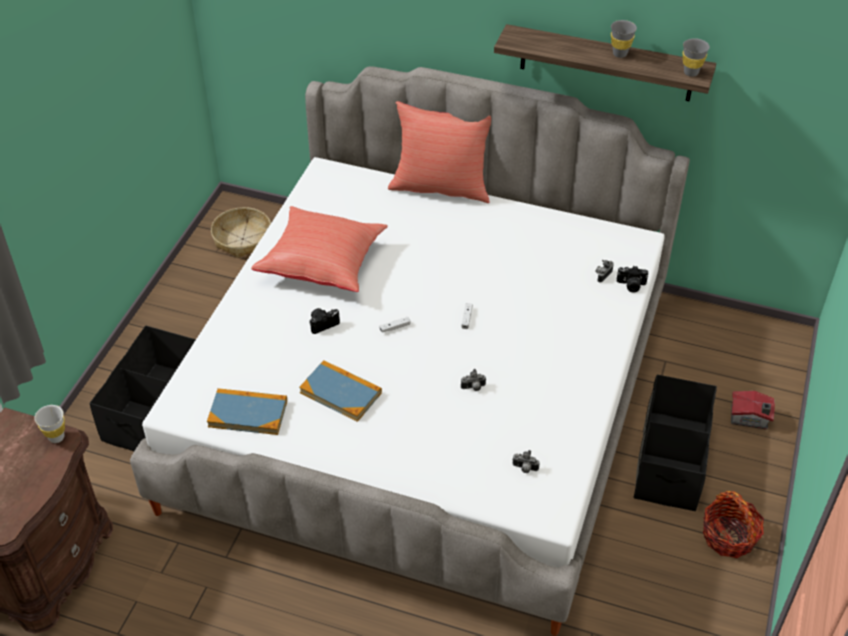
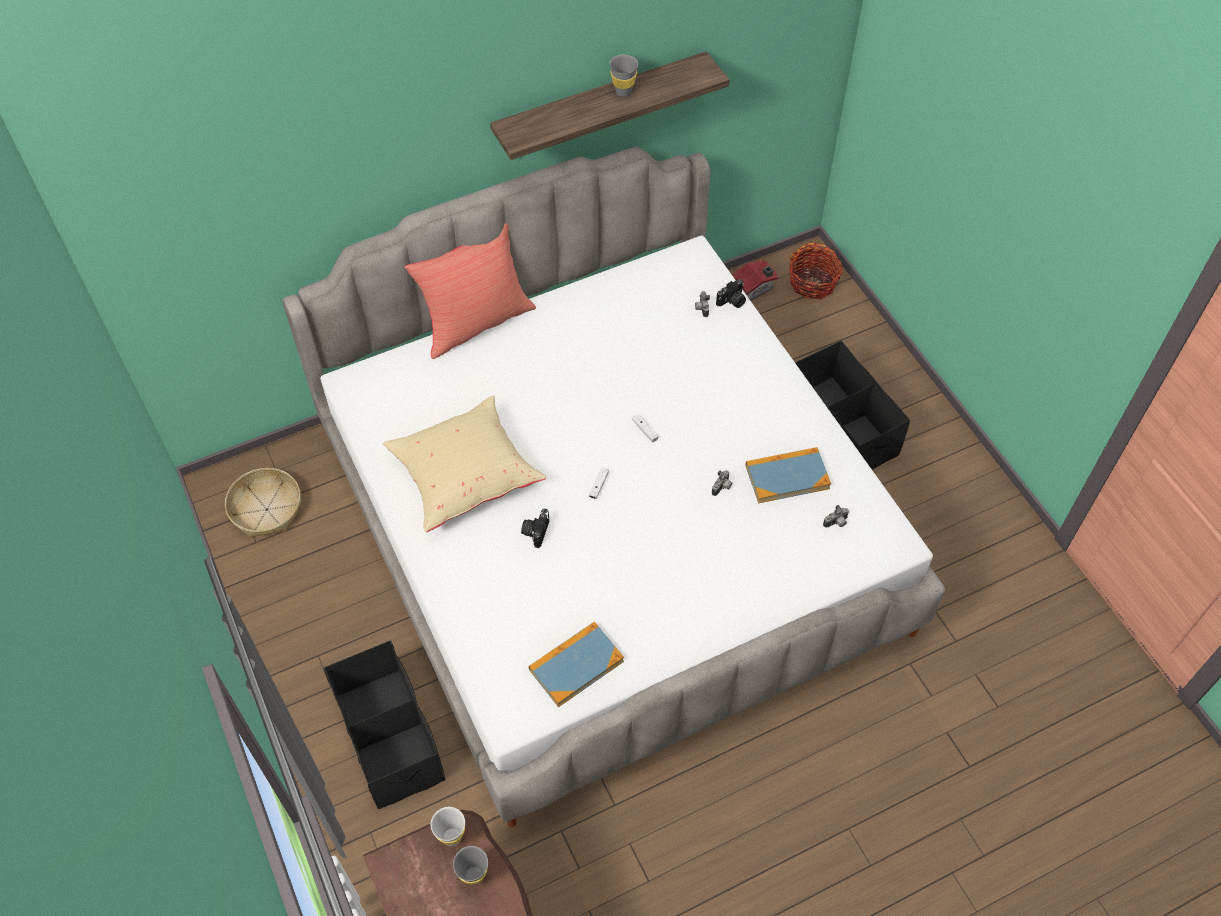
camera: 45 degrees left, 10 degrees up
(323, 263) = (464, 475): red pillow -> beige pillow
(341, 393) = (627, 580): book -> book (787, 477)
(691, 72) = (700, 74): grey cup -> grey cup (474, 876)
(729, 536) = (939, 456): basket -> basket (812, 283)
(750, 418) = (855, 348): toy house -> toy house (754, 288)

